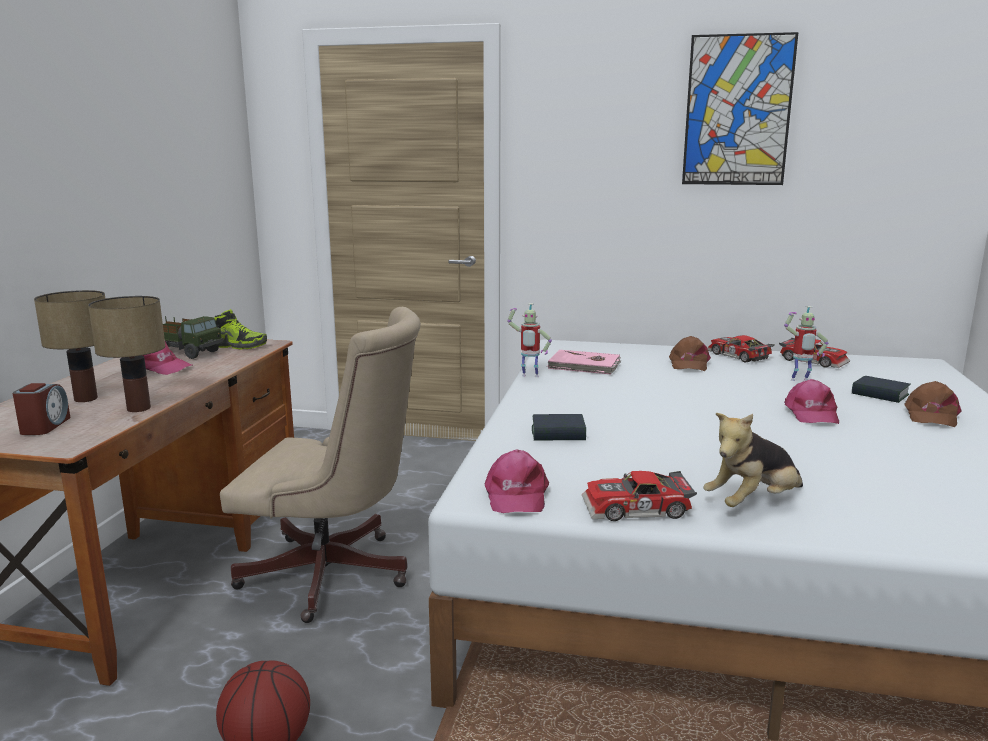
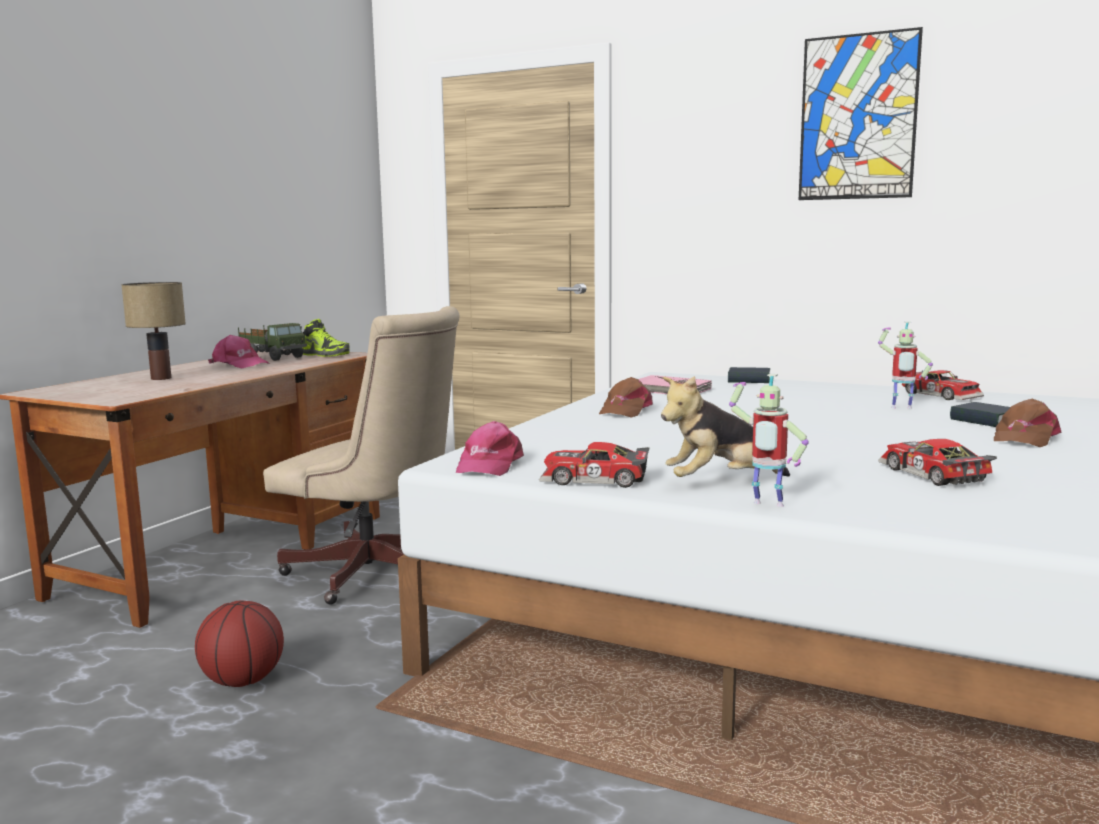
camera: 15 degrees right, 5 degrees down
(45, 426) = (112, 390): alarm clock -> none
(139, 408) = (196, 384): table lamp -> none
(529, 377) = (601, 395): toy robot -> toy robot (766, 505)
(558, 434) = (581, 431): book -> book (749, 380)
(688, 364) = (788, 392): brown cap -> brown cap (625, 410)
(737, 356) = (853, 389): toy car -> toy car (930, 475)
(811, 413) = (878, 430): pink cap -> none

